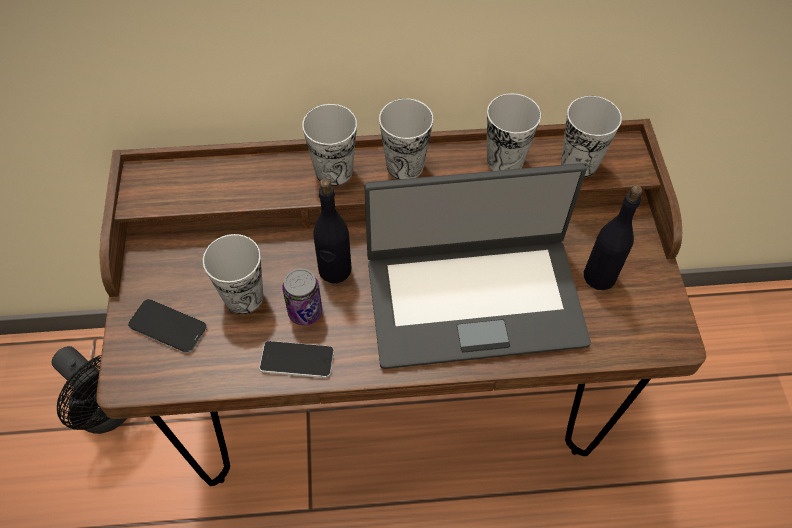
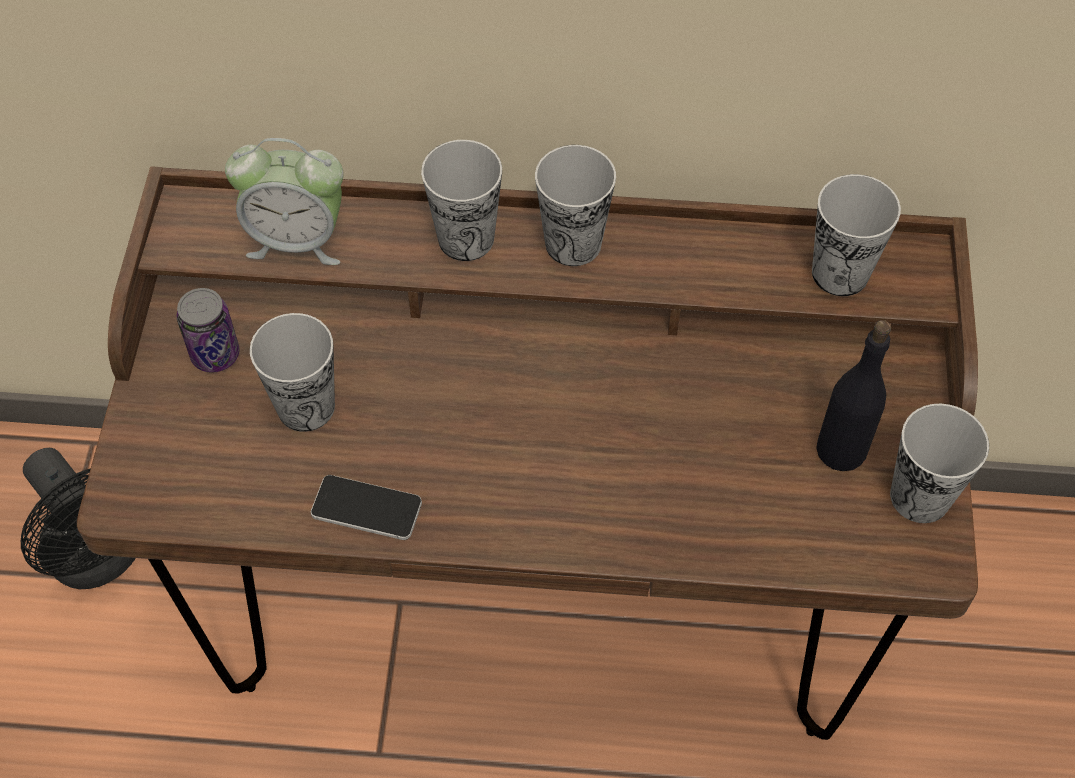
camera: 10 degrees right, 0 degrees up
(168, 327) = (191, 434): phone -> none
(221, 186) = (297, 240): none -> alarm clock
(305, 312) = (391, 441): can -> can (215, 354)
(334, 270) = (445, 386): black bottle -> none
(474, 299) = (643, 457): laptop -> none
(505, 160) = (726, 255): cup -> cup (920, 496)

